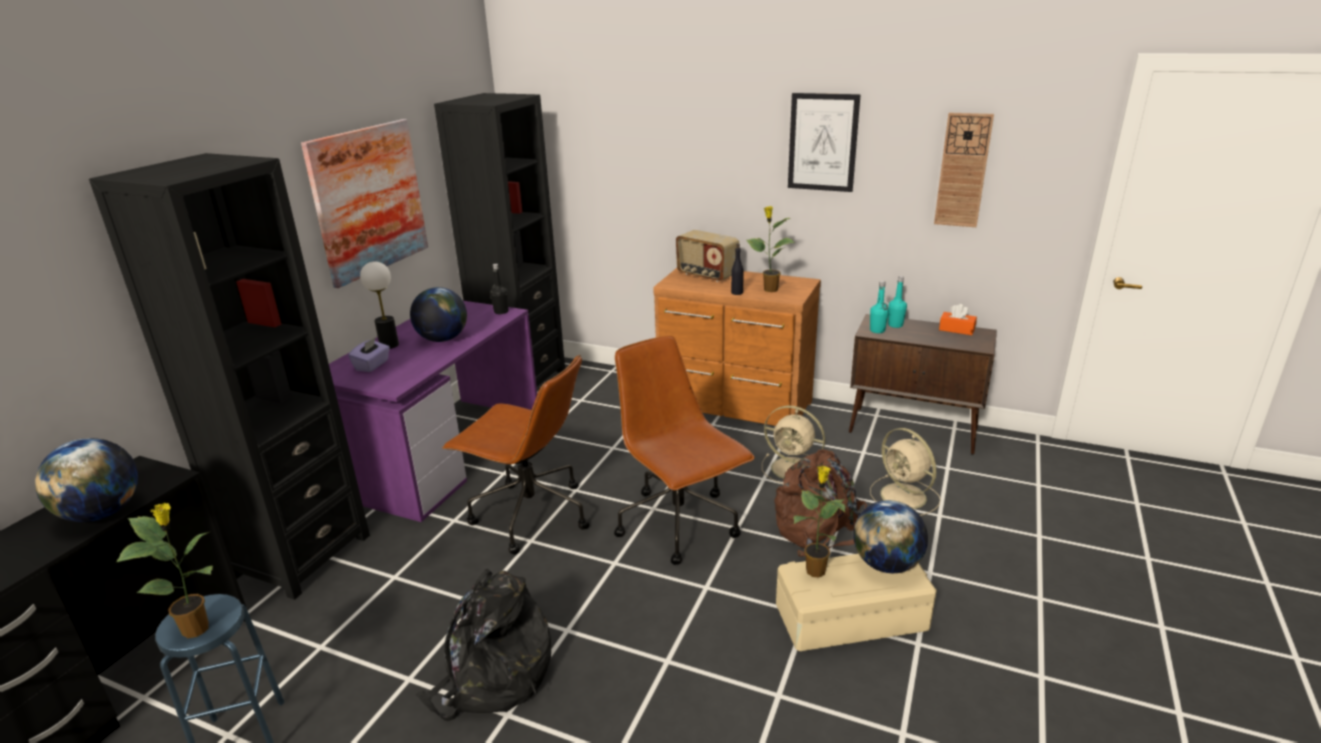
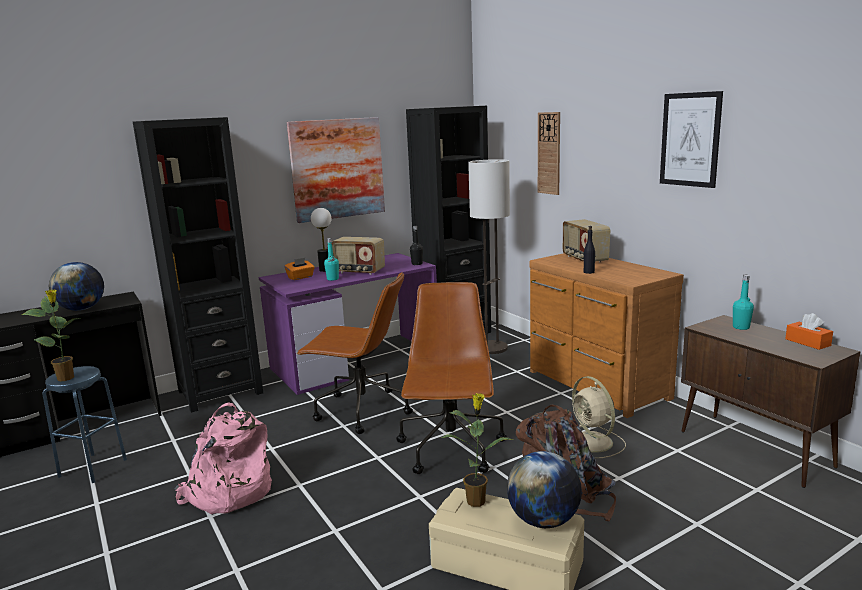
camera: 35 degrees right, 10 degrees down
(372, 365) = (300, 277): purple tissue box -> orange tissue box
(442, 339) = (359, 272): globe -> radio
(493, 677) = (228, 492): black backpack -> pink backpack
(529, 515) = (361, 411): brown office chair -> brown office chair turned 45 degrees counterclockwise
(588, 390) = (492, 348): none -> floor lamp
(769, 289) = (621, 274): potted plant -> none
(877, 330) = (714, 328): turquoise bottle -> turquoise bottle (332, 279)
(905, 497) = (677, 497): beige fan -> none
(963, 170) = (823, 166): wall clock -> wall clock (549, 153)

